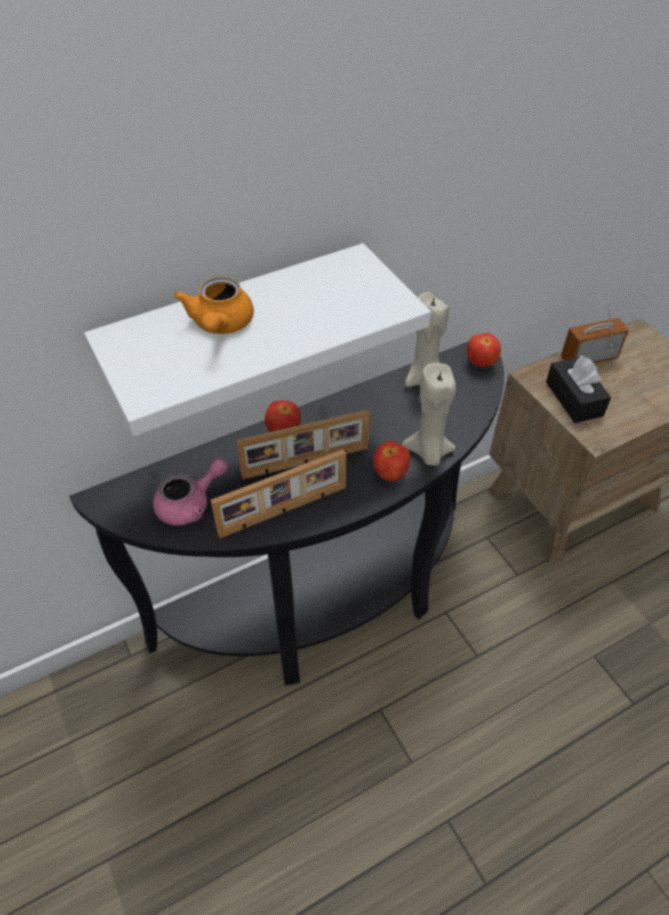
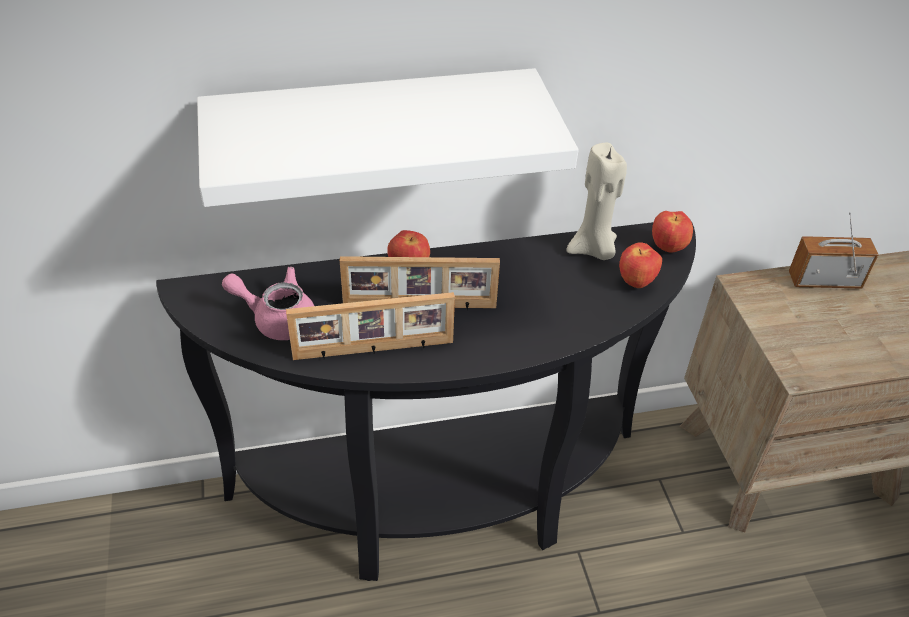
camera: 15 degrees right, 5 degrees down
(191, 504) = (277, 318): pink teapot -> pink teapot turned 150 degrees counterclockwise
(220, 325) = (339, 117): orange teapot -> none
(390, 474) = (510, 341): apple -> apple (636, 282)
(428, 453) = (564, 328): beige candle -> none
(574, 399) = (787, 322): black tissue box -> none

